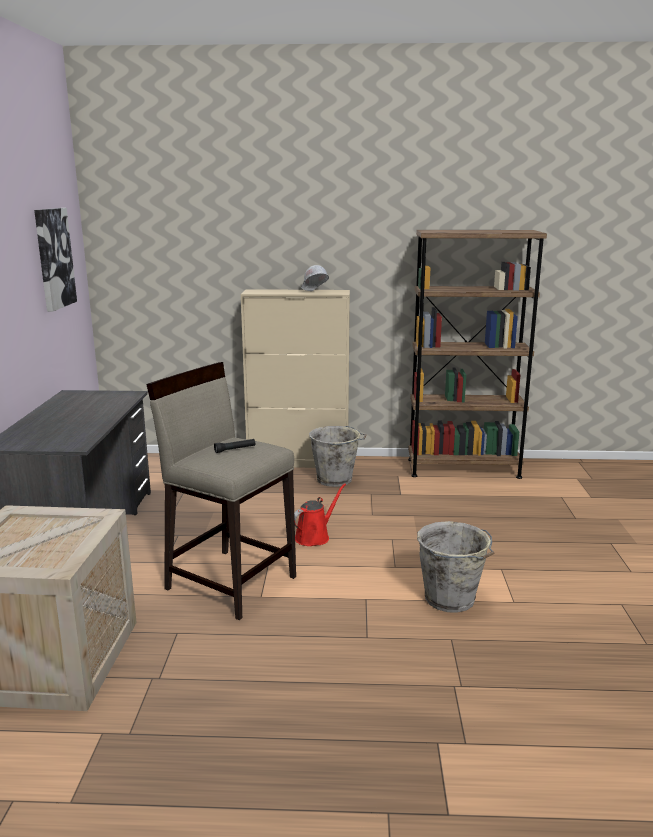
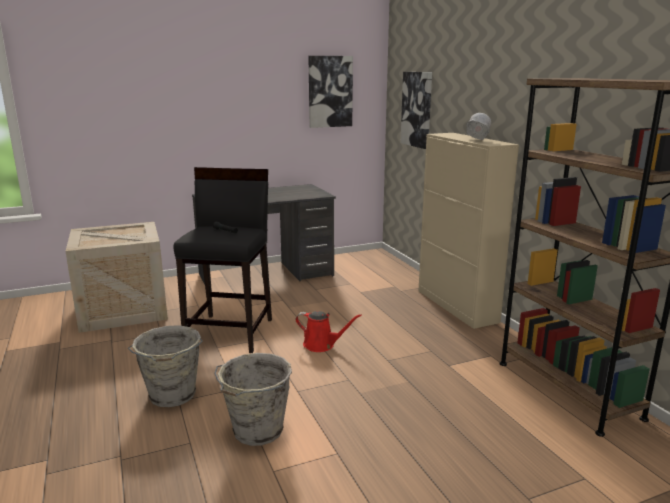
camera: 65 degrees right, 0 degrees up
(167, 269) = (417, 109): none -> picture
(230, 582) = (231, 332): beige stool -> black stool
(336, 480) = (440, 329): grey bucket -> grey bucket (172, 396)

